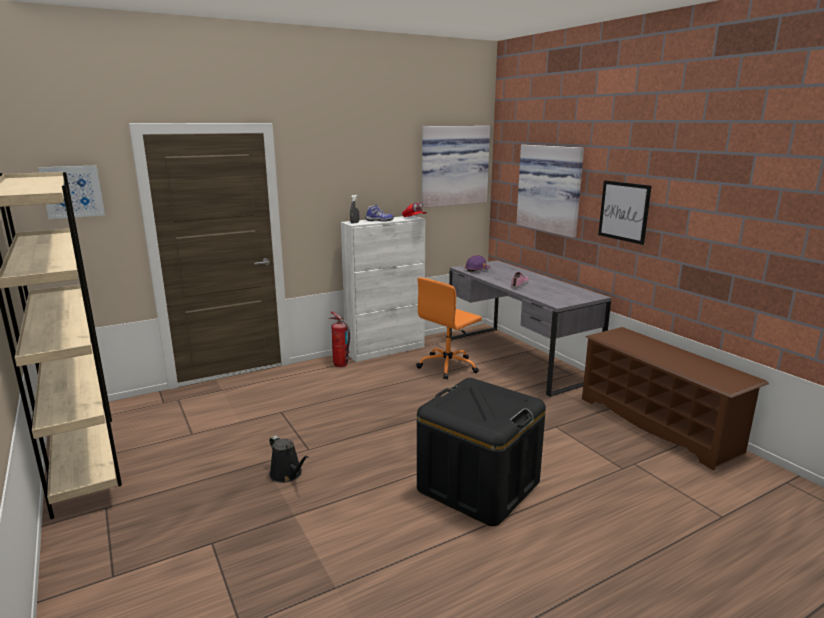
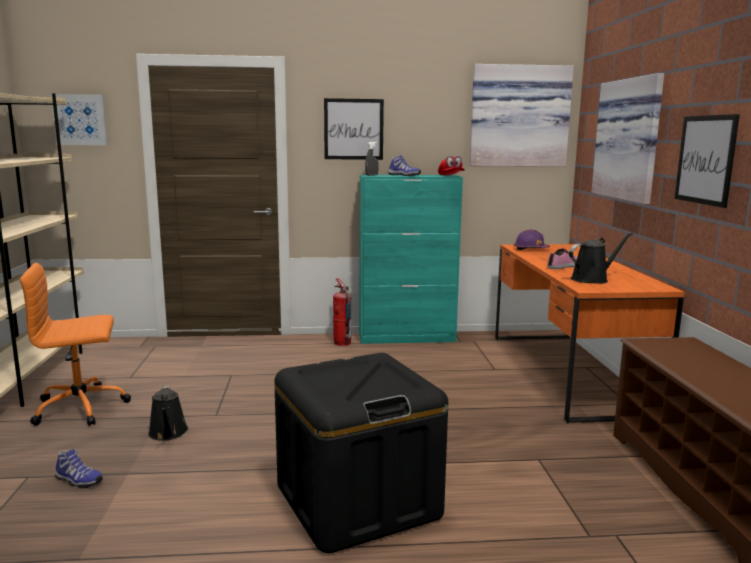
camera: 25 degrees right, 5 degrees down
(260, 533) = (77, 481): none -> shoe
(333, 183) = (353, 129): none -> picture
(386, 350) = (407, 338): white cabinet -> turquoise cabinet
(448, 366) = (464, 365): orange office chair -> orange office chair (82, 407)
(518, 358) = (566, 372): grey desk -> orange desk
(550, 294) = (592, 279): none -> black watering can

